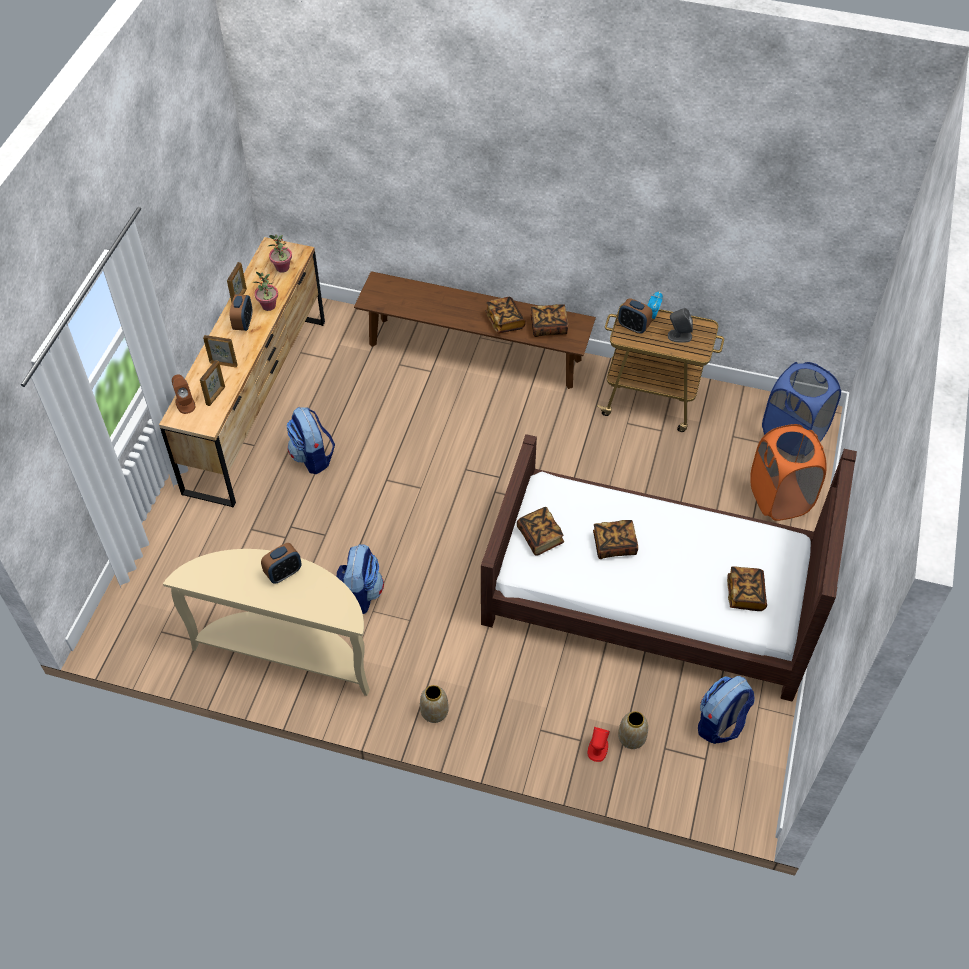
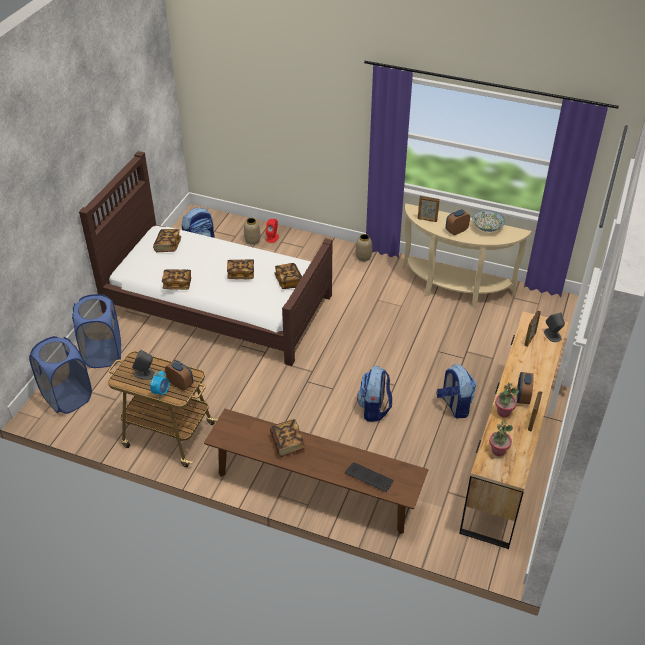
camera: 175 degrees left, 10 degrees down
(185, 403) = (552, 335): brown speaker -> grey speaker
(223, 363) = (530, 363): picture frame -> picture frame (427, 220)
(232, 584) = (487, 227): none -> bowl
(360, 593) = (410, 315): backpack -> backpack (374, 409)
(415, 294) = (369, 477): none -> keyboard
(548, 327) = (249, 435): book -> book (177, 284)
(779, 498) = (103, 353): orange laundry basket -> blue laundry basket

